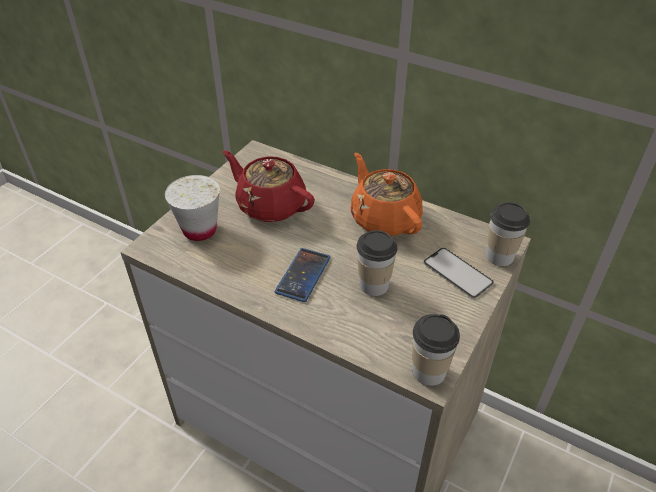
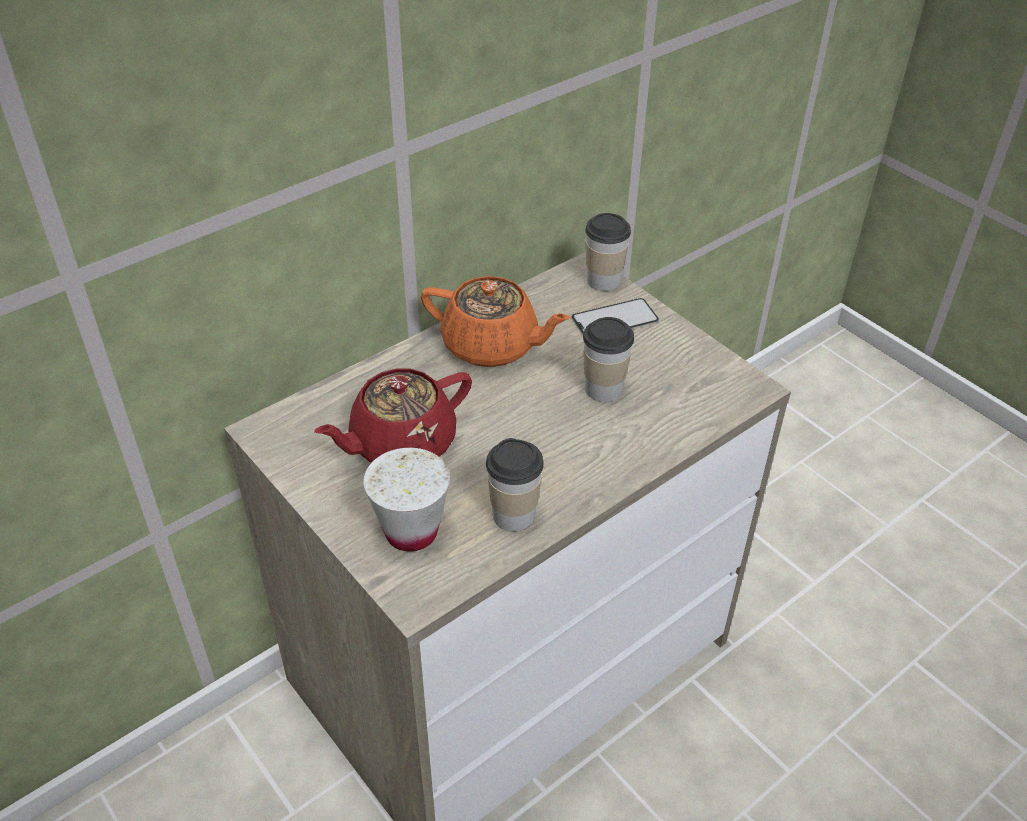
camera: 70 degrees left, 0 degrees up
(303, 275) = (558, 445): phone -> none
(384, 218) = (492, 346): orange teapot -> orange teapot turned 150 degrees counterclockwise
(428, 371) = (745, 387): cup -> cup (513, 515)

